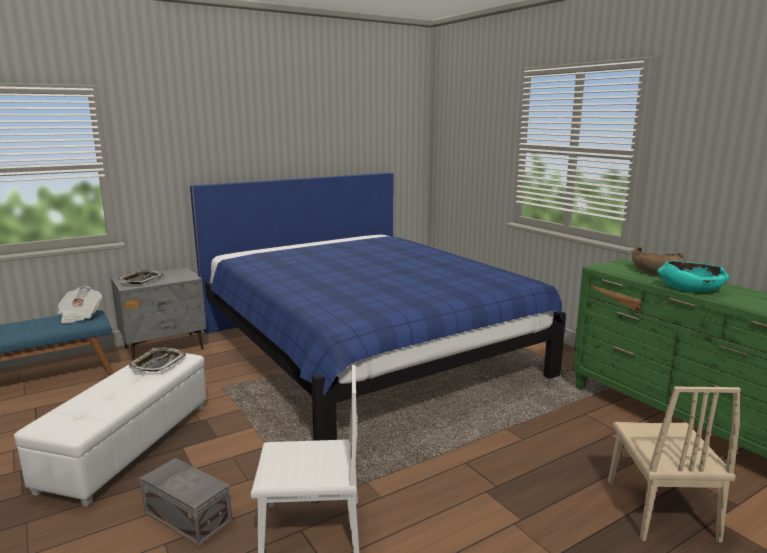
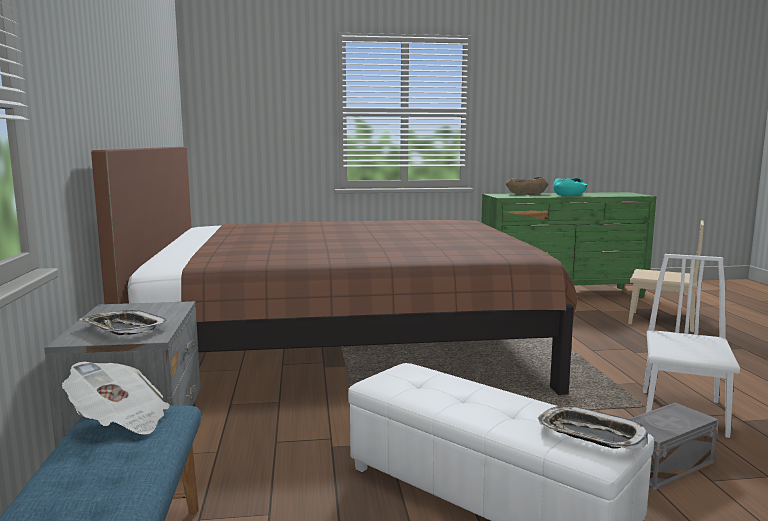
camera: 65 degrees left, 5 degrees down
(158, 363) = (418, 383): tray -> tray (590, 435)
(365, 352) = (343, 345): blue bed -> brown bed

